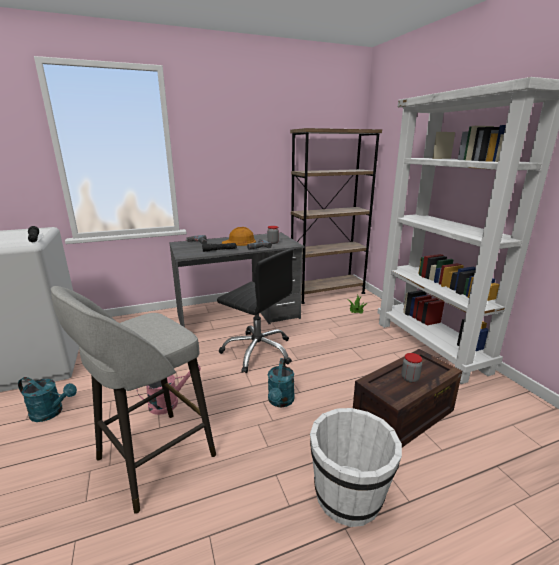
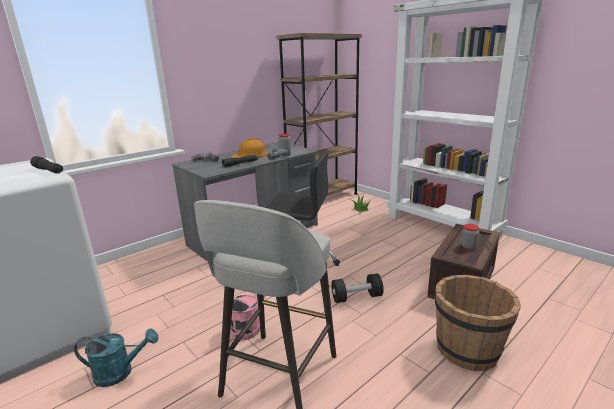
camera: 20 degrees left, 0 degrees up
(280, 401) = (356, 297): turquoise watering can -> black dumbbell
(349, 494) = (467, 349): white bucket -> brown bucket

